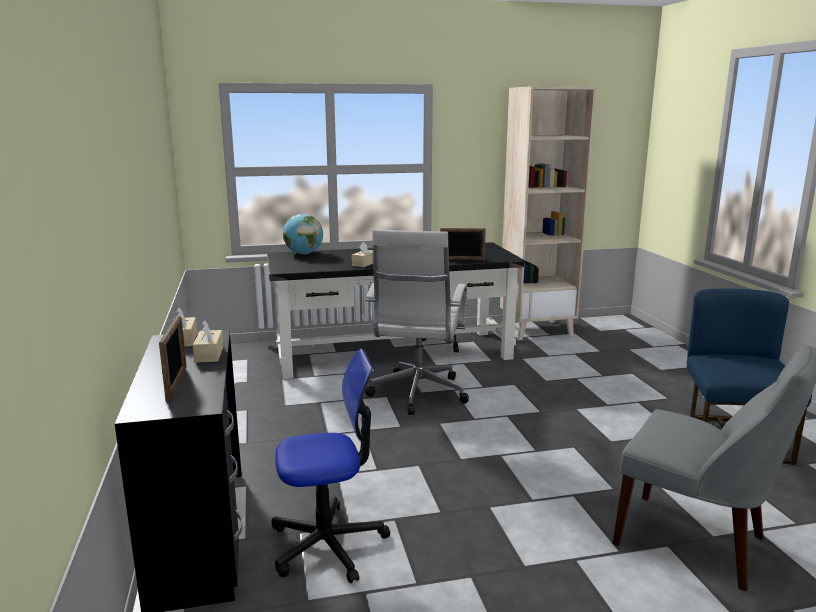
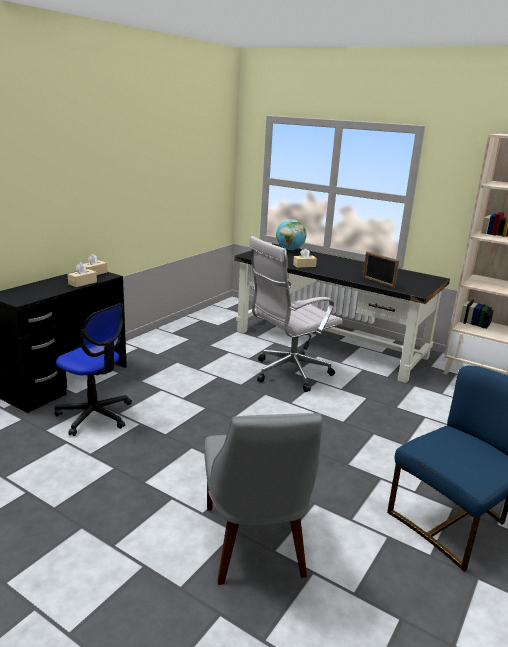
camera: 45 degrees right, 5 degrees up
(176, 384) = (38, 290): picture frame -> none

